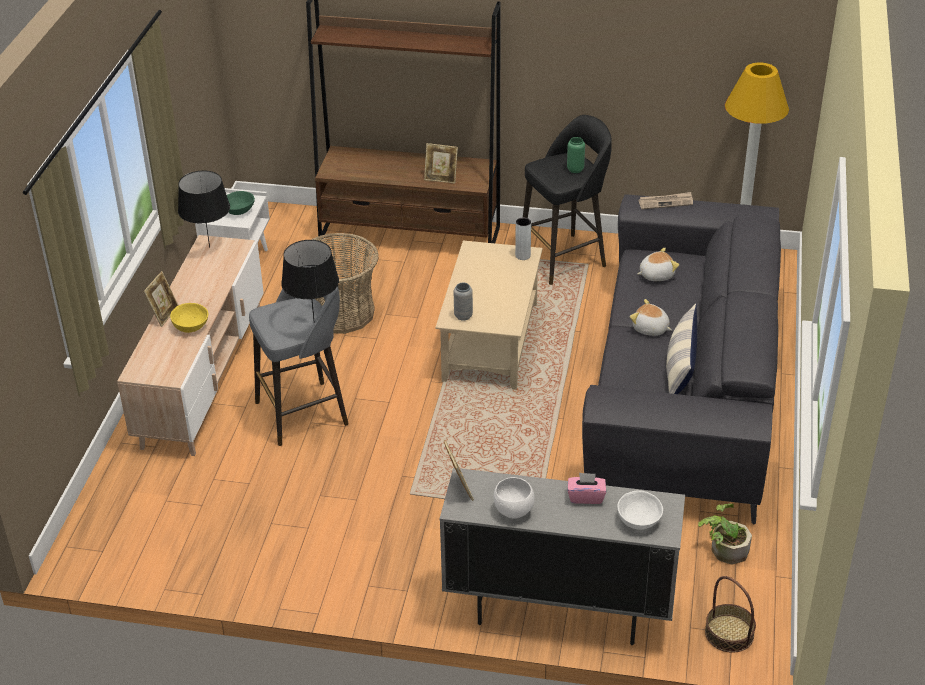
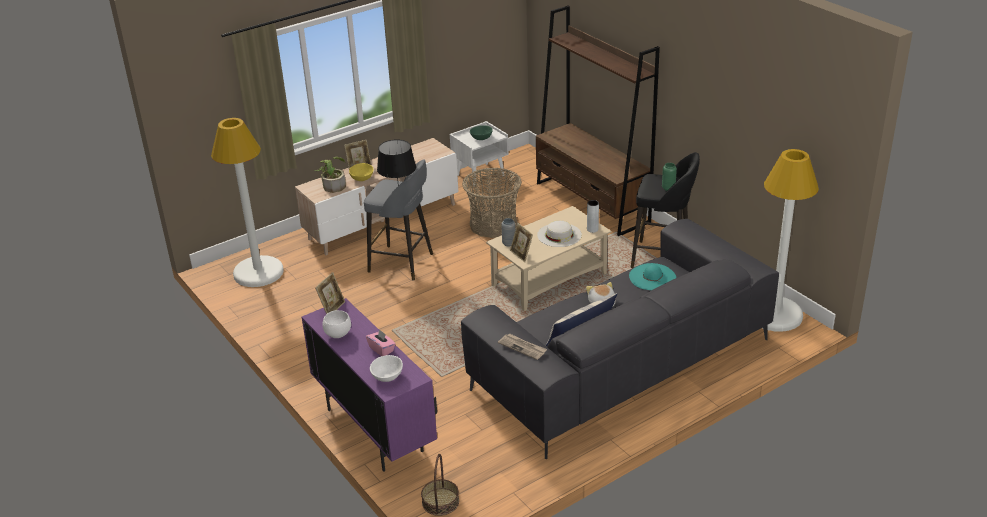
camera: 45 degrees right, 5 degrees down
(139, 526) = (258, 272): none -> white floor lamp
(209, 247) = (428, 145): black table lamp -> none
(441, 178) = (602, 165): picture frame -> picture frame (521, 255)
(499, 279) = (559, 235): none -> white hat
(558, 611) = (374, 430): grey cabinet -> purple cabinet
(656, 275) = (652, 277): plush toy -> turquoise hat
(666, 202) = (702, 233): newspaper -> newspaper (523, 347)
(724, 549) = (507, 460): potted plant -> potted plant (333, 185)

